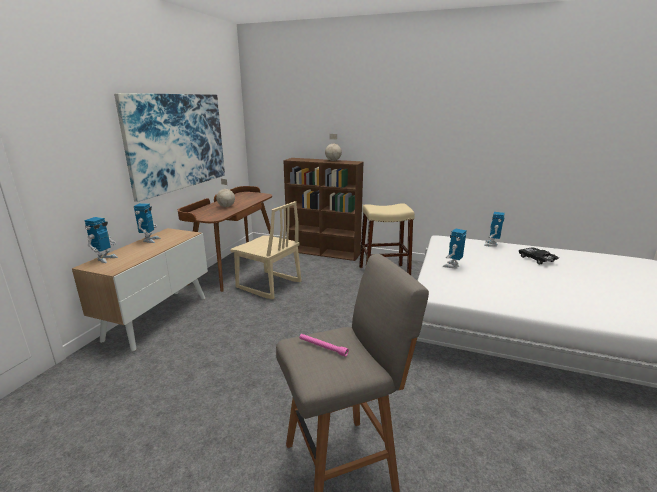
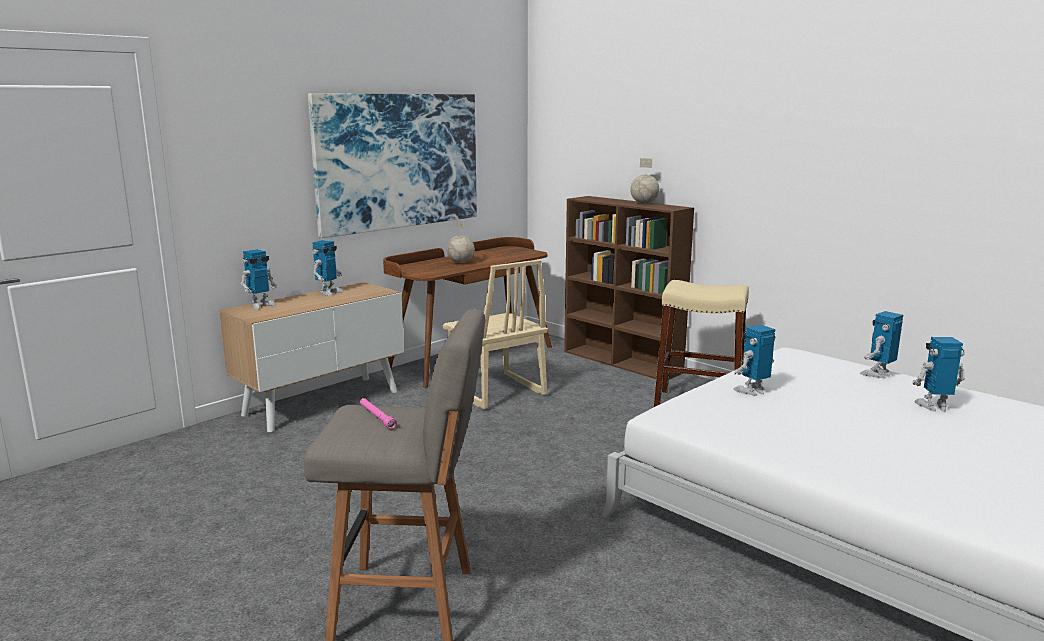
camera: 25 degrees right, 5 degrees down
(536, 259) = (934, 407): black toy car -> toy robot

